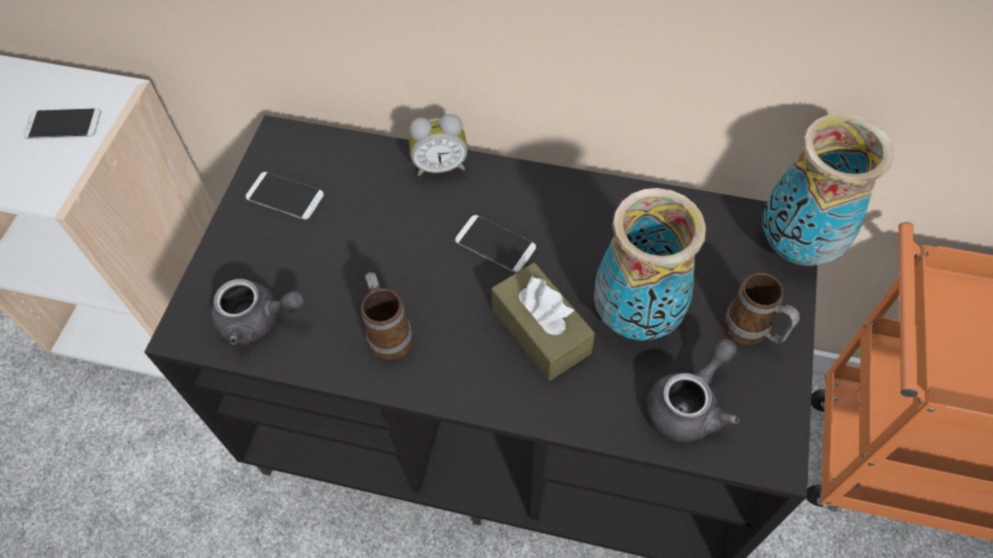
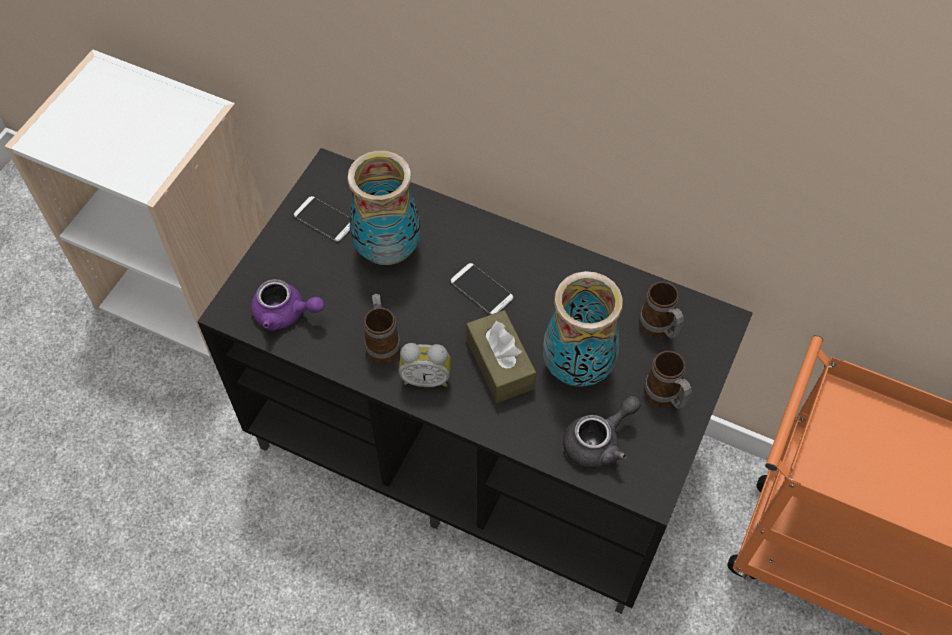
camera: 10 degrees right, 0 degrees up
(63, 124) = (162, 129): phone -> none
(258, 320) = (286, 314): grey teapot -> purple teapot
(440, 166) = (453, 217): alarm clock -> alarm clock (426, 378)
(719, 251) = (659, 330): none -> mug
(795, 245) = (723, 337): vase -> vase (387, 250)

